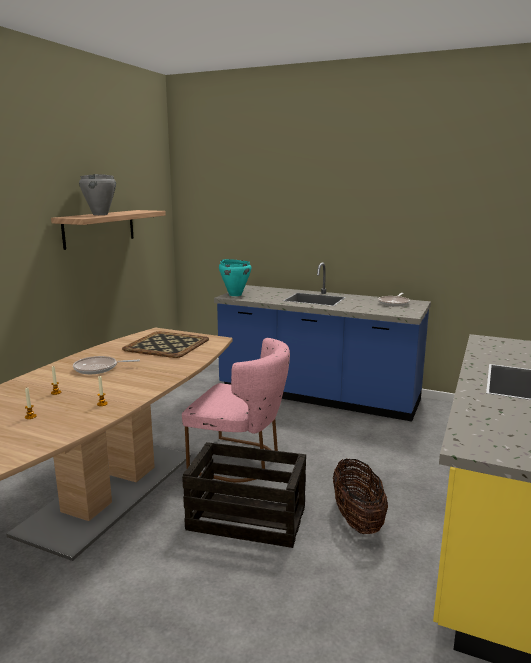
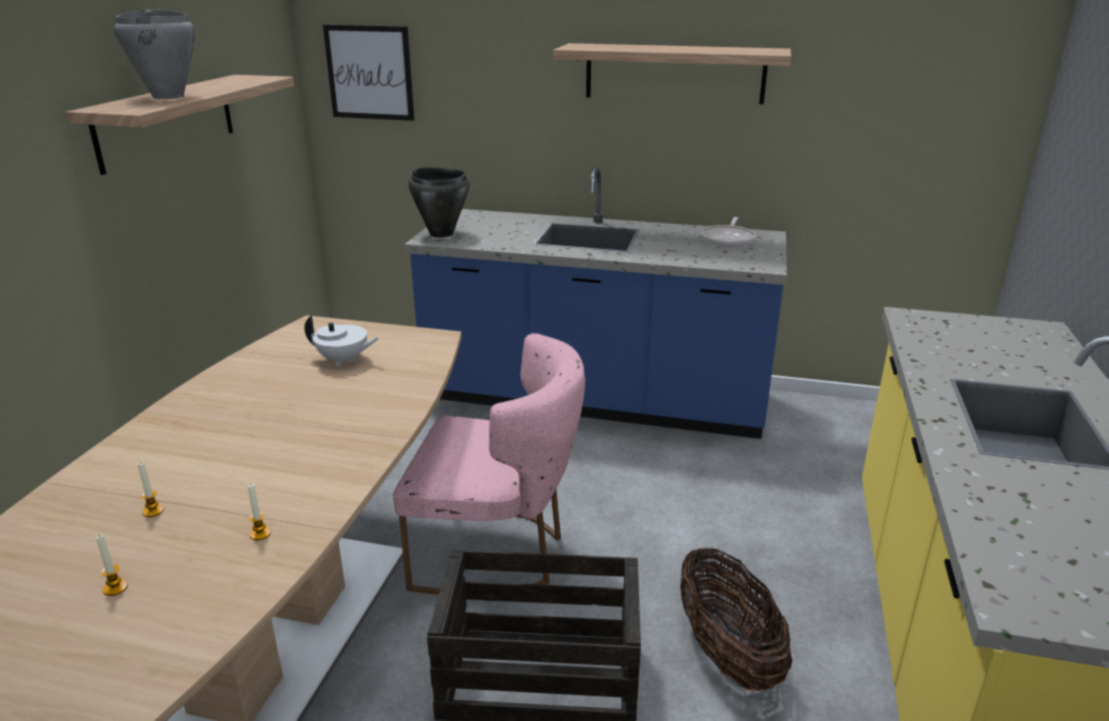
camera: 10 degrees left, 10 degrees up
(98, 368) = (224, 435): frying pan -> none
(167, 345) = (343, 360): tray -> white teapot
(208, 213) = (369, 72): none -> picture
(235, 294) = (441, 234): turquoise cooking pot -> black cooking pot
(366, 212) = (674, 73): none -> shelf

